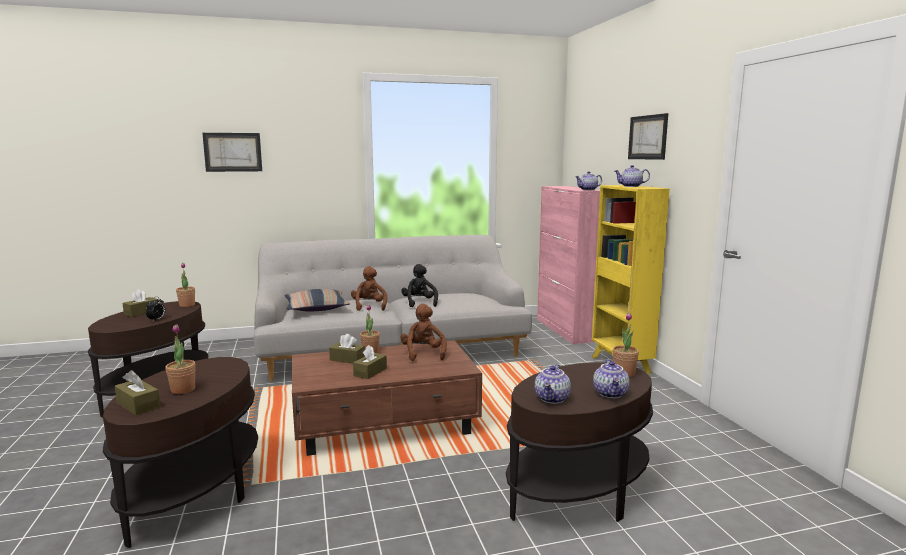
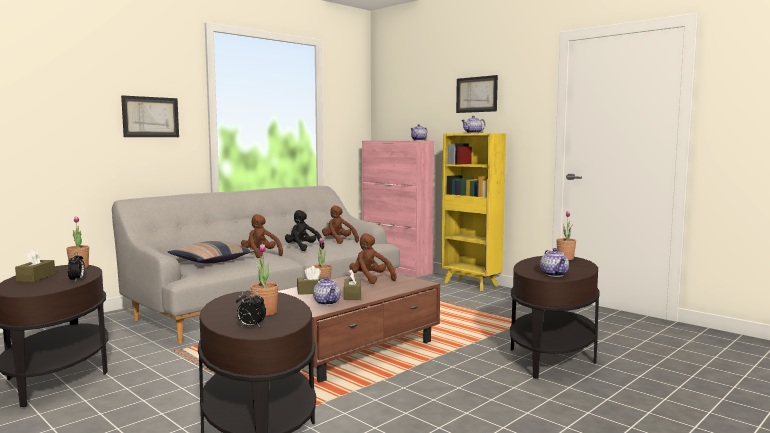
camera: 30 degrees left, 5 degrees down
(138, 405) = (250, 327): brown tissue box -> alarm clock
(233, 152) = (69, 97): picture -> picture (150, 117)
(465, 299) = (338, 241): none -> brown plush toy
(611, 394) = (580, 267): teapot -> teapot (327, 303)

